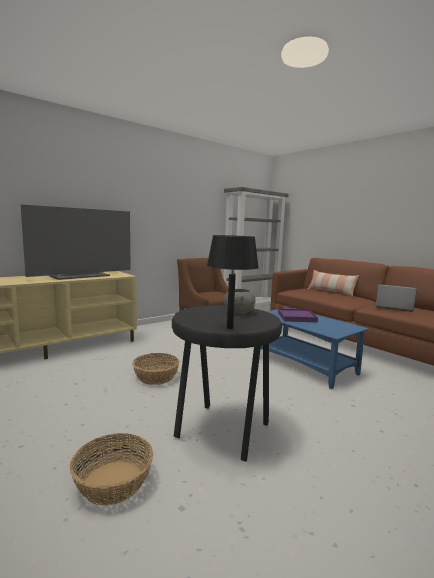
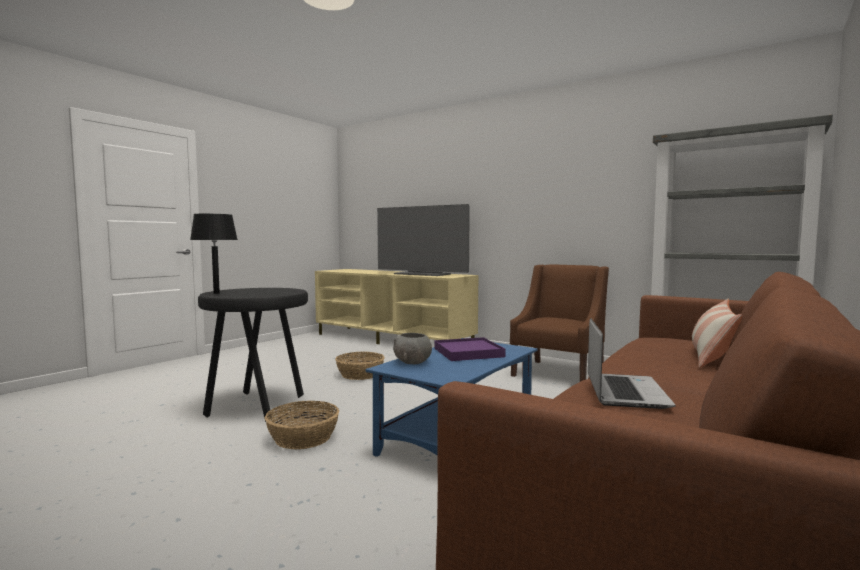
camera: 75 degrees right, 5 degrees down
(113, 482) = (196, 387): basket -> basket (302, 438)
(239, 312) = (273, 293): grey bowl -> grey bowl (413, 362)

